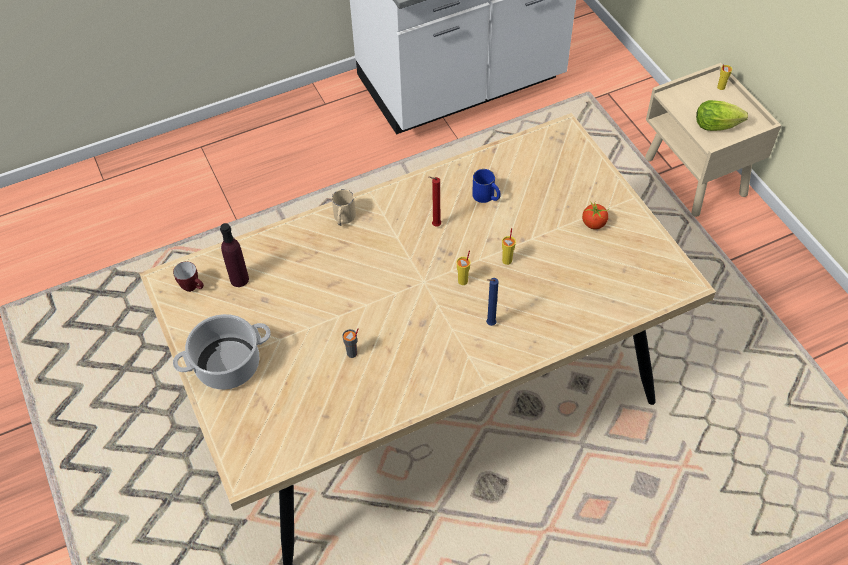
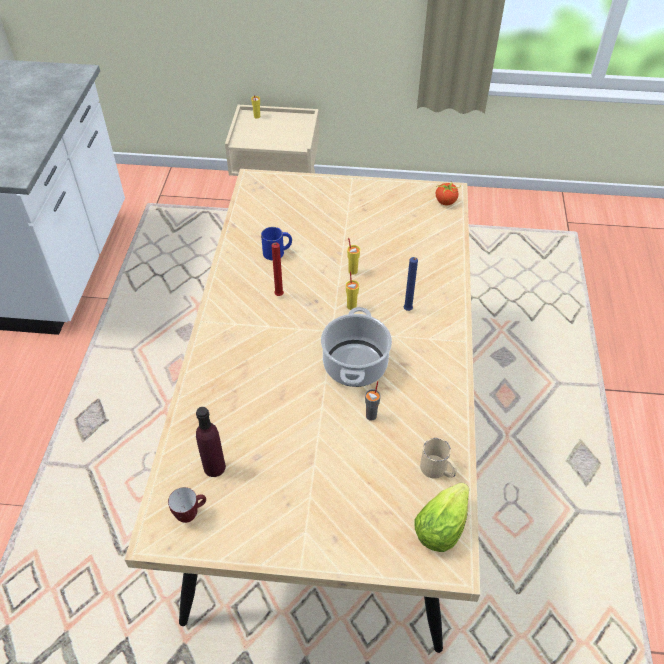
camera: 60 degrees left, 5 degrees down
(228, 364) = (312, 522): cooking pot -> cooking pot (354, 364)
(343, 218) = (214, 353): beige mug -> beige mug (438, 470)
(594, 224) = (358, 209): tomato -> tomato (446, 202)
(719, 126) = (289, 135): lettuce -> lettuce (443, 524)

